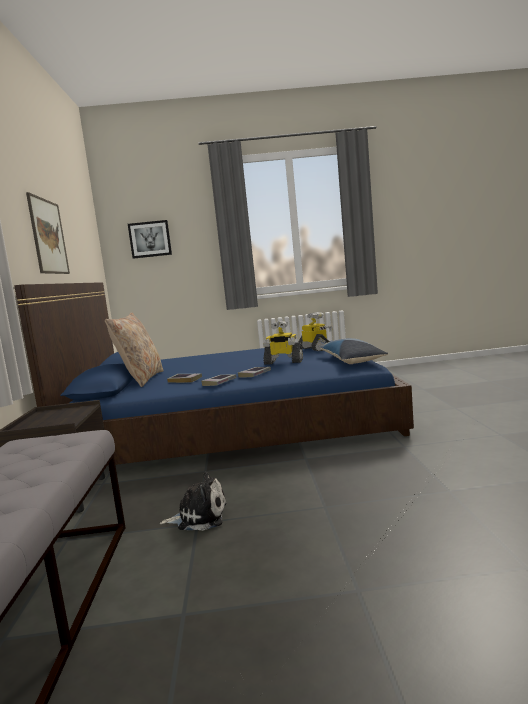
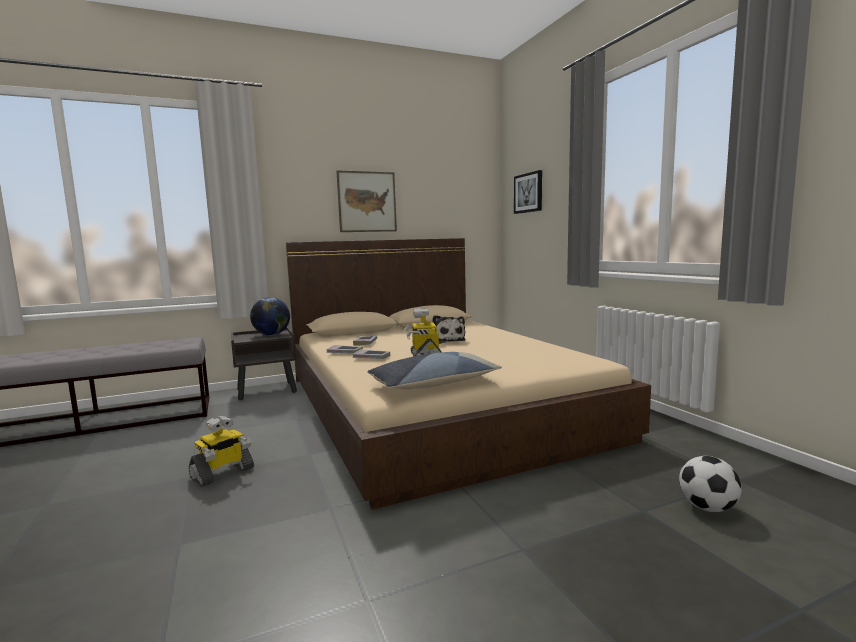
camera: 70 degrees right, 0 degrees up
(58, 414) = (272, 334): none -> globe
(141, 379) = (380, 332): beige pillow -> none
(199, 517) = (206, 433): plush toy -> plush toy (446, 340)
(234, 419) = (434, 404): blue bed -> beige bed
(316, 348) = (526, 361): toy robot -> toy robot (222, 473)
(422, 381) = (707, 508): none -> football

